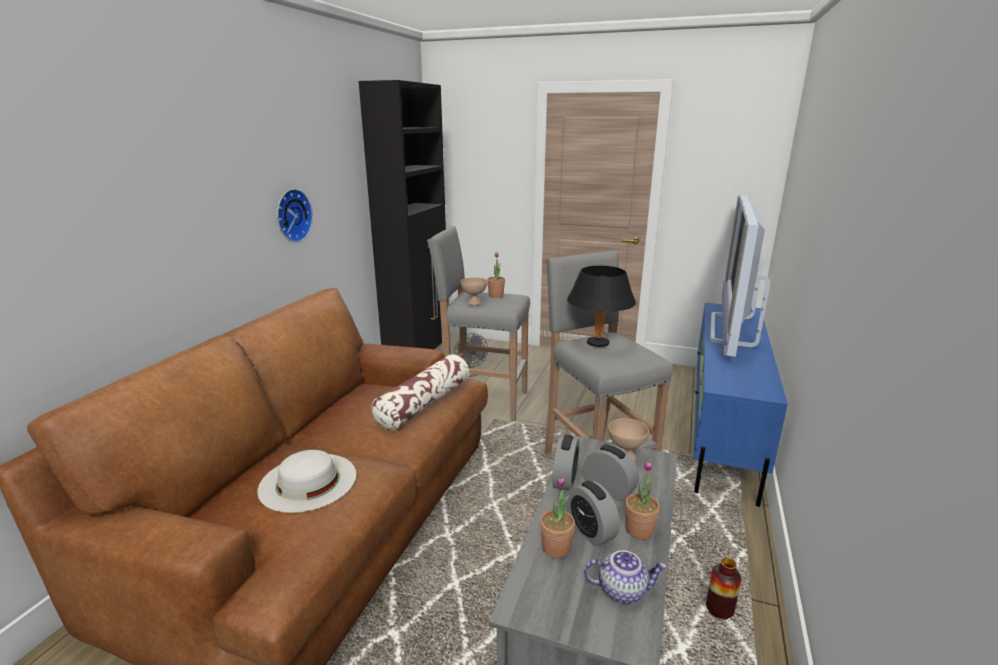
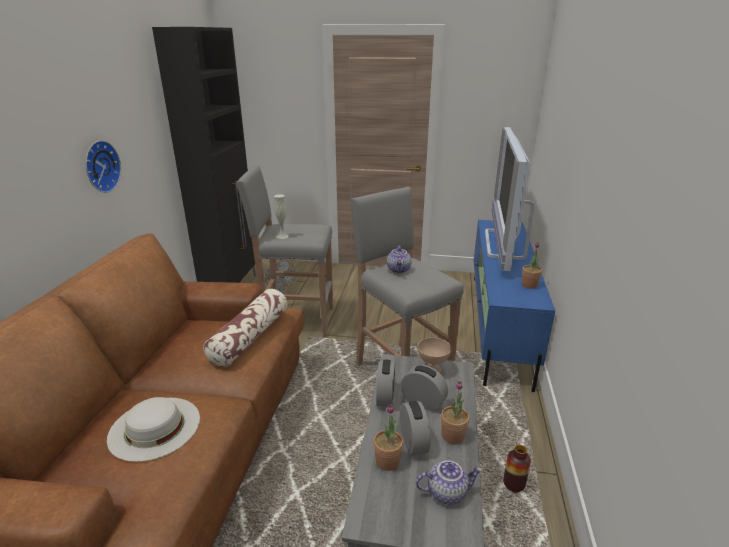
camera: 10 degrees left, 5 degrees up
(473, 303) = (282, 236): beige bowl -> white vase
(496, 295) = (301, 227): potted plant -> potted plant (529, 285)
(590, 531) = (413, 442): alarm clock -> alarm clock turned 150 degrees counterclockwise
(598, 343) = (399, 270): black table lamp -> teapot

